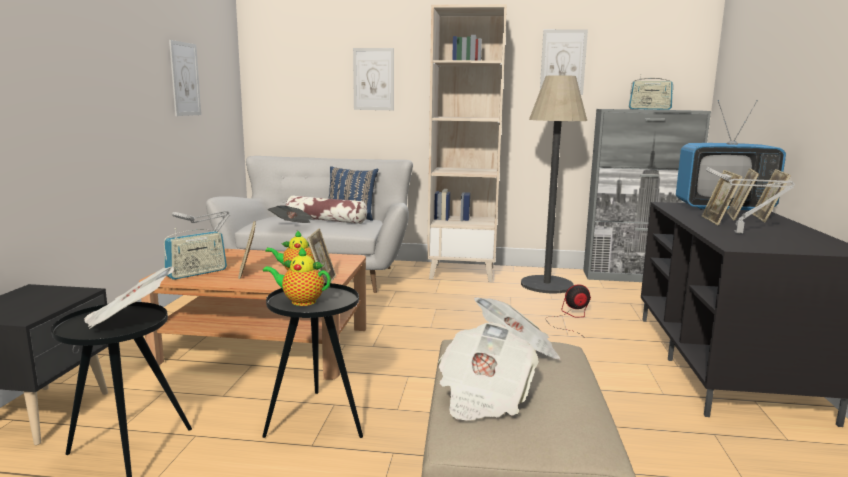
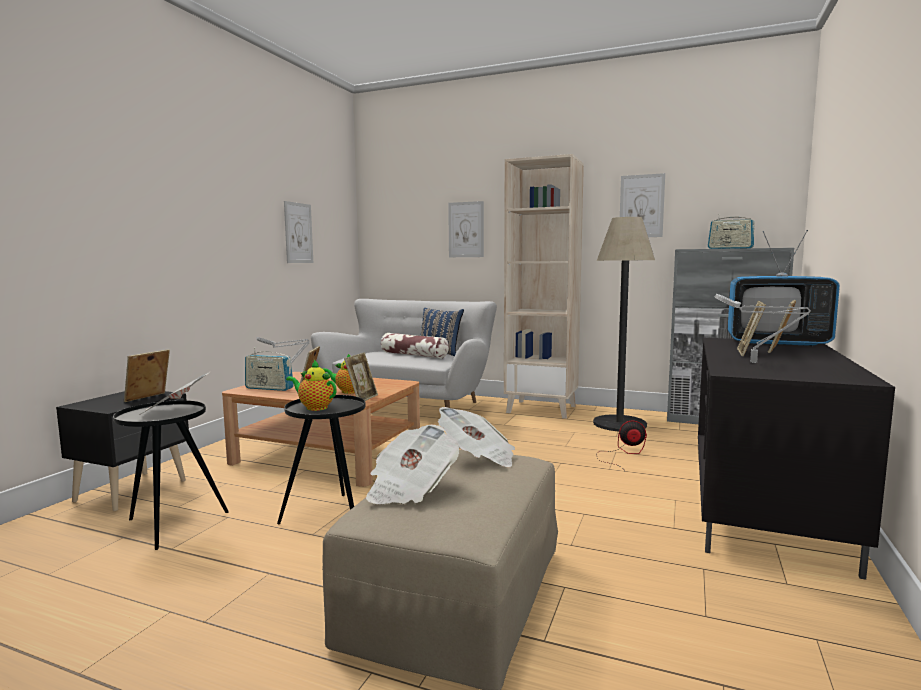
camera: 15 degrees right, 5 degrees down
(196, 273) = (269, 388): radio -> radio turned 45 degrees clockwise
(293, 227) = (380, 359): newspaper -> none
(766, 219) = (811, 352): picture frame -> picture frame (149, 398)

